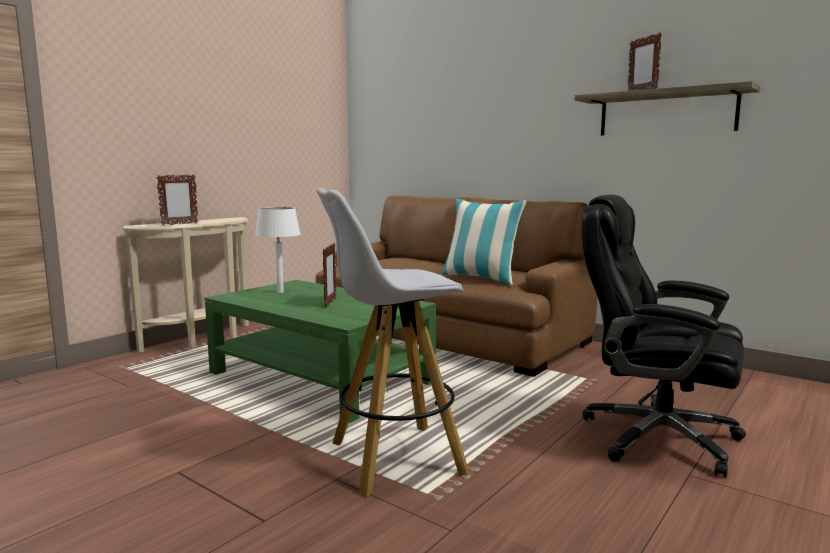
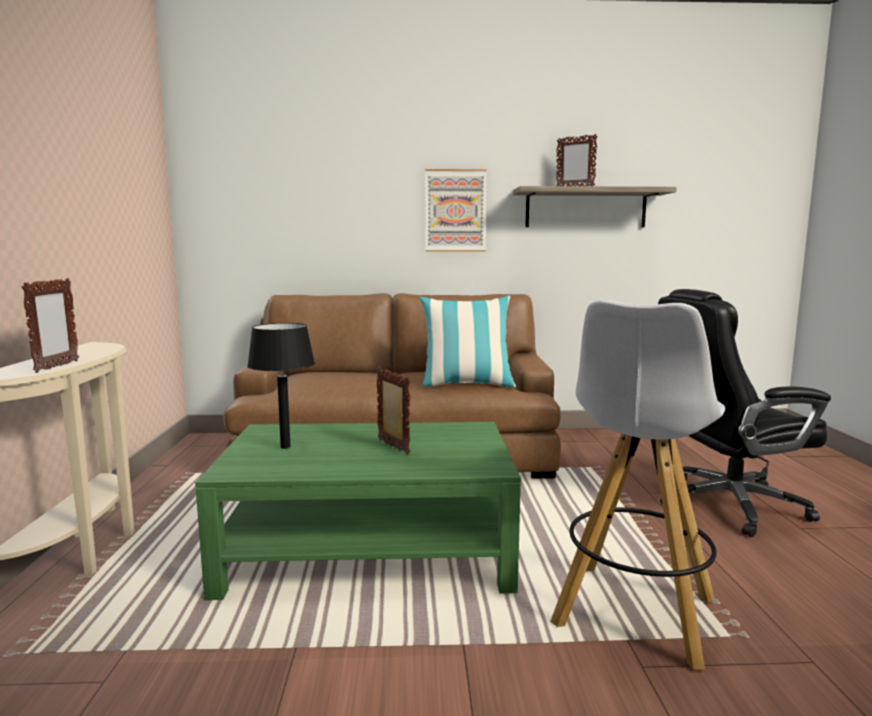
camera: 40 degrees left, 0 degrees up
(280, 292) = (285, 447): white table lamp -> black table lamp
(536, 122) = (455, 211): none -> picture

